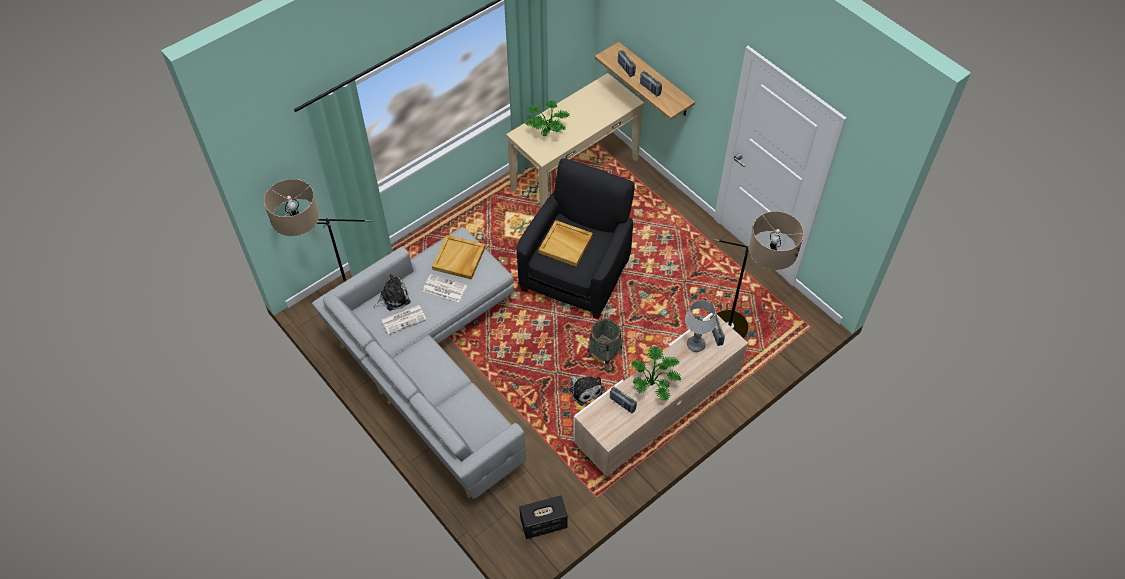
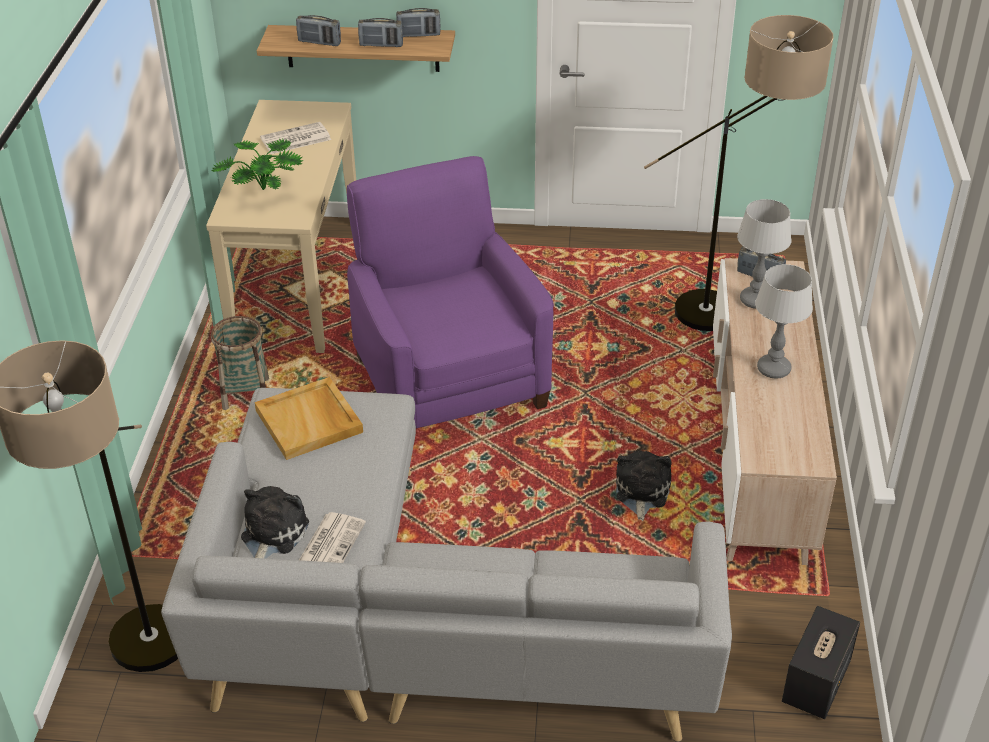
camera: 45 degrees left, 15 degrees down
(444, 288) = (337, 469): newspaper -> newspaper (295, 139)
(566, 244) = (441, 310): beige tray -> none
(576, 273) = (449, 379): black armchair -> purple armchair
(584, 390) = (641, 492): plush toy -> plush toy turned 90 degrees counterclockwise
(604, 355) = (609, 438): basket -> basket (245, 393)
(622, 404) = (772, 416): radio -> radio (418, 35)
(654, 384) = (774, 369): potted plant -> table lamp

